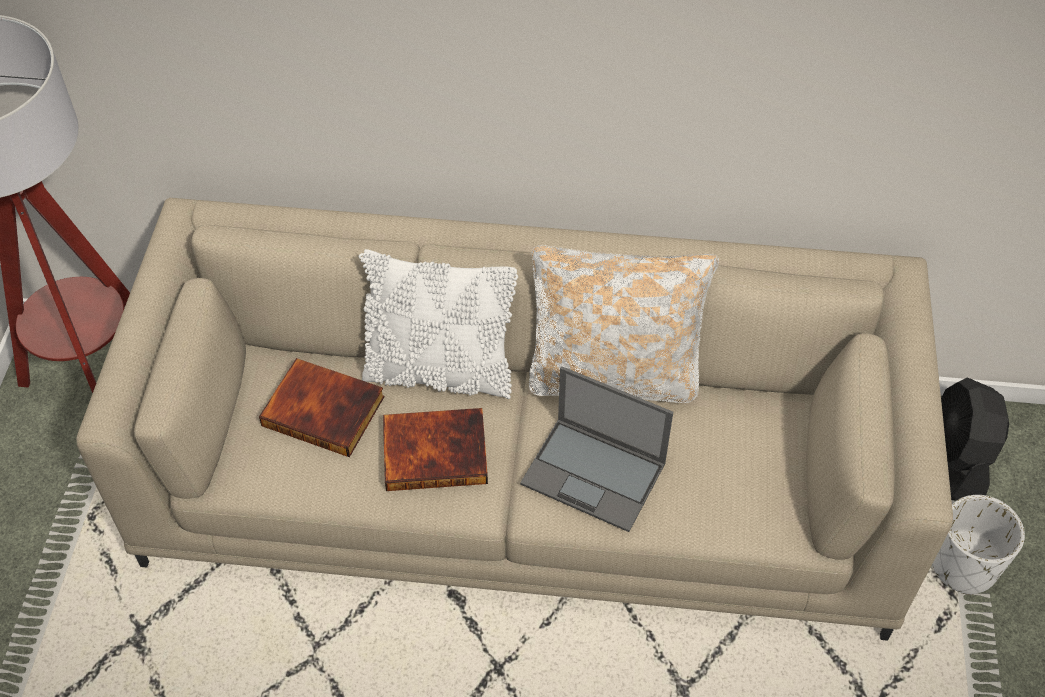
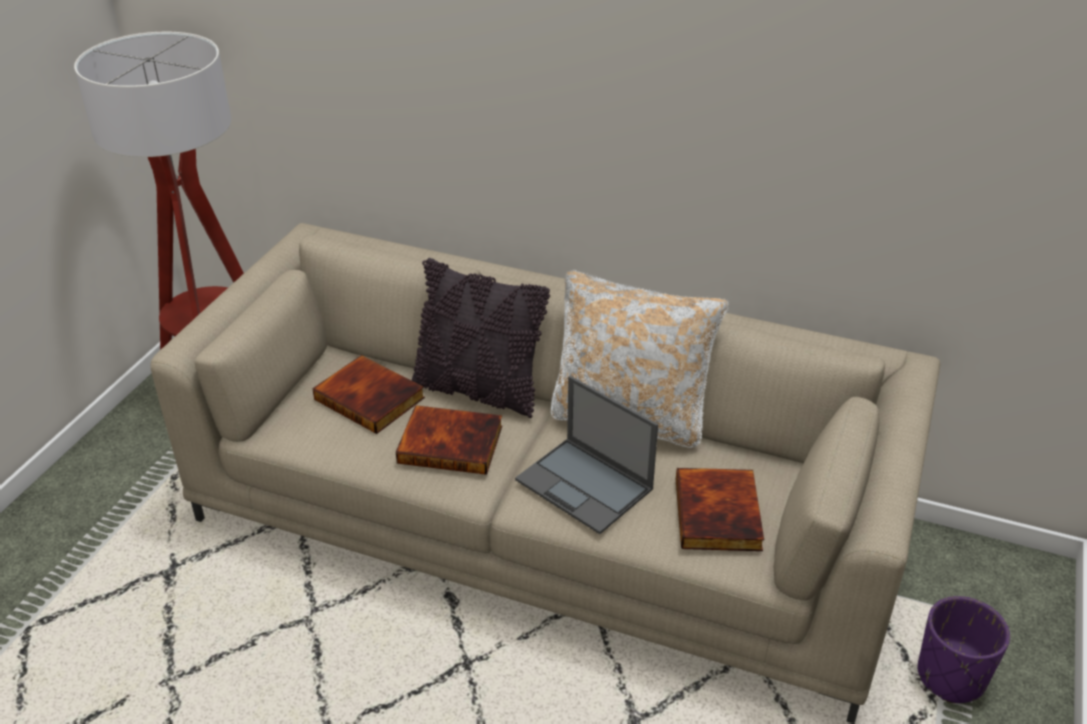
camera: 15 degrees right, 15 degrees down
(440, 372) = (479, 390): white pillow -> black pillow
(740, 479) = (720, 514): none -> book
(957, 458) = (967, 584): black fan -> none
(964, 566) = (951, 677): white planter -> purple planter

